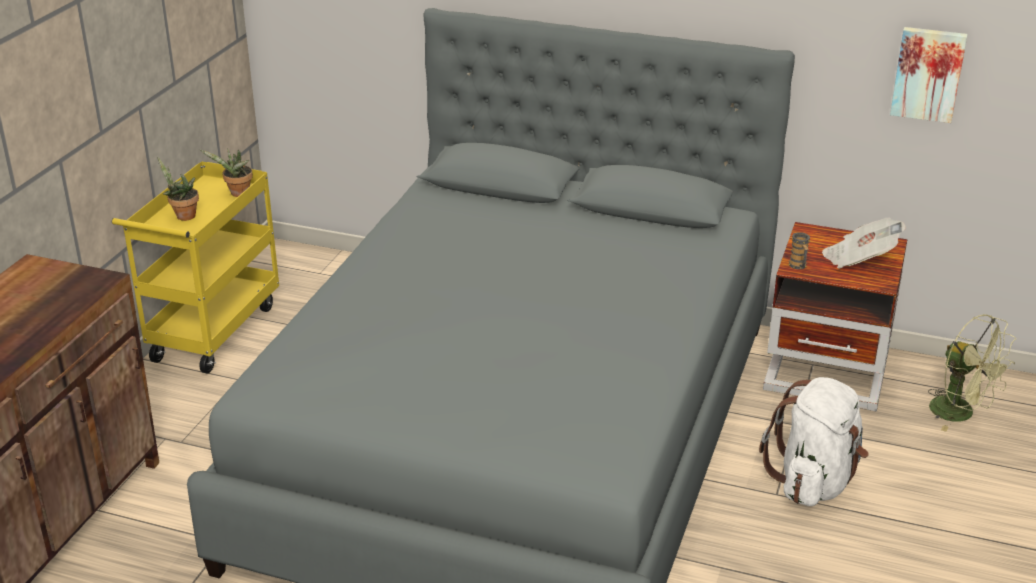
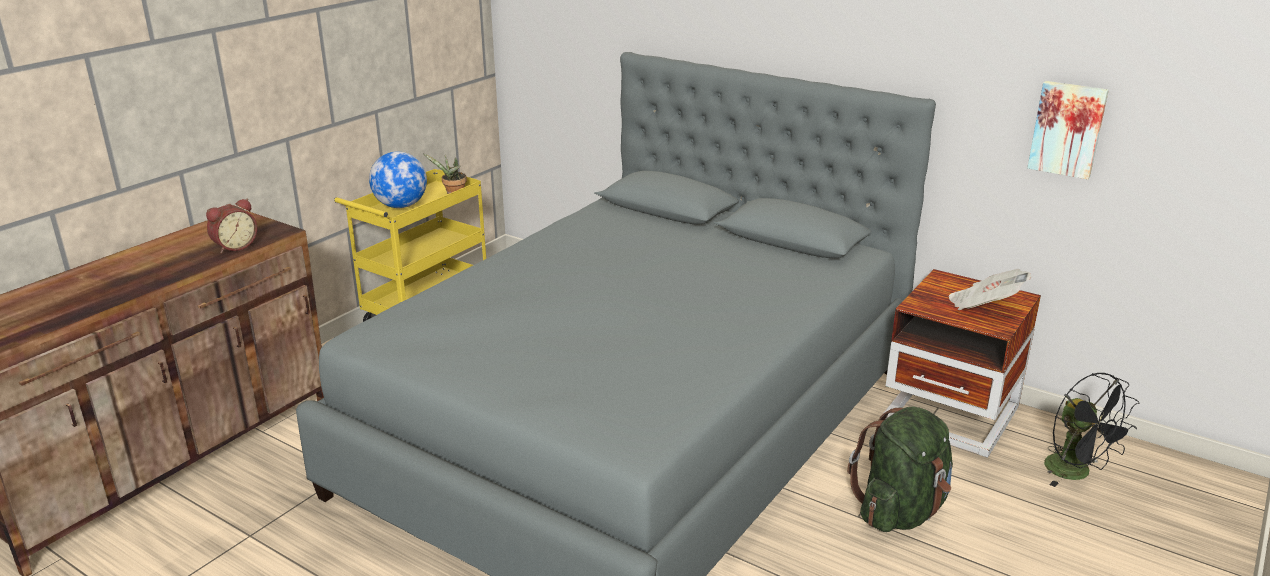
camera: 15 degrees right, 5 degrees down
(60, 307) = (234, 246): none -> alarm clock
(183, 216) = (401, 206): potted plant -> globe
(798, 266) = (920, 305): mug -> none
(814, 482) = (900, 511): white backpack -> green backpack
(961, 414) = (1076, 473): green fan -> black fan

